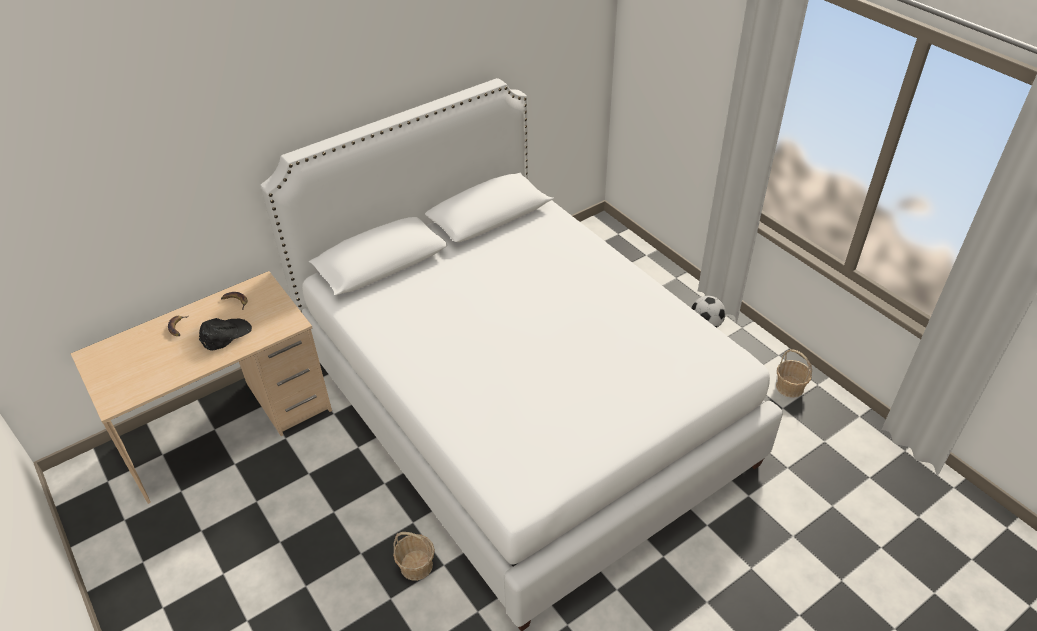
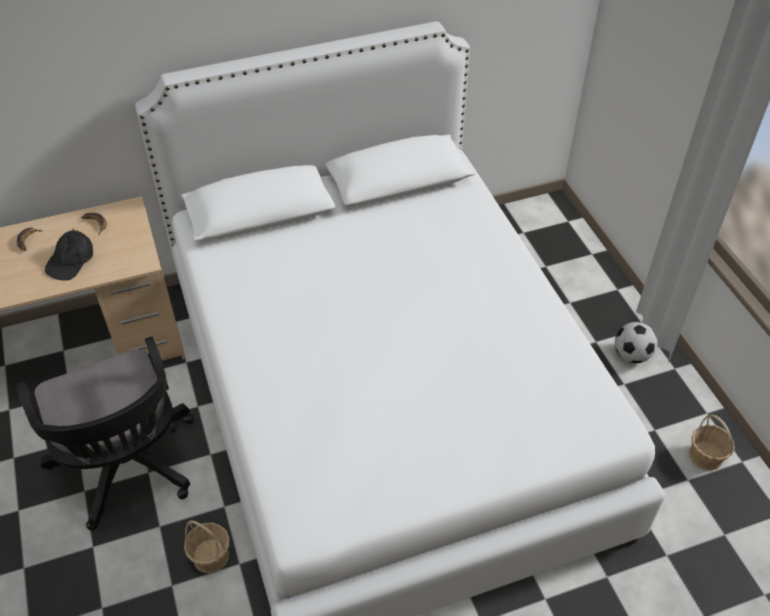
camera: 15 degrees right, 5 degrees up
(225, 335) = (71, 260): black cap -> black cap turned 135 degrees clockwise
(314, 513) = (128, 469): none -> black office chair

